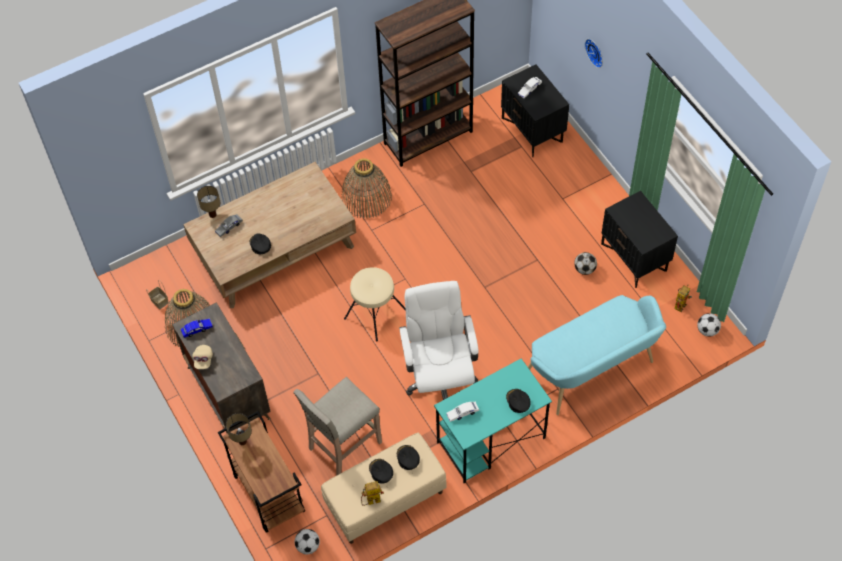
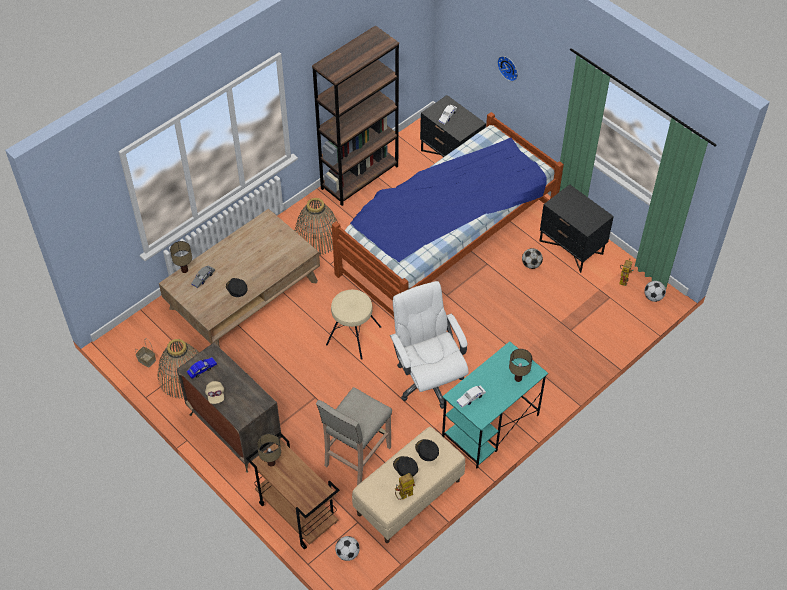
camera: 15 degrees left, 5 degrees down
(499, 229) = (446, 244): none -> bed
(518, 401) = (518, 379): black cap -> table lamp
(593, 372) = (564, 350): turquoise bench -> none

